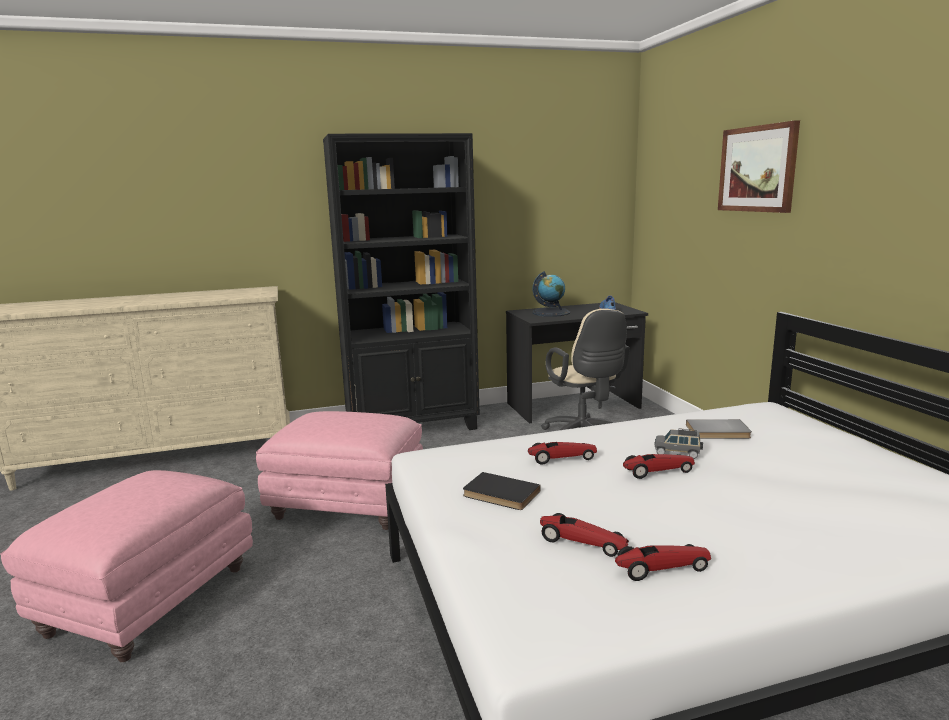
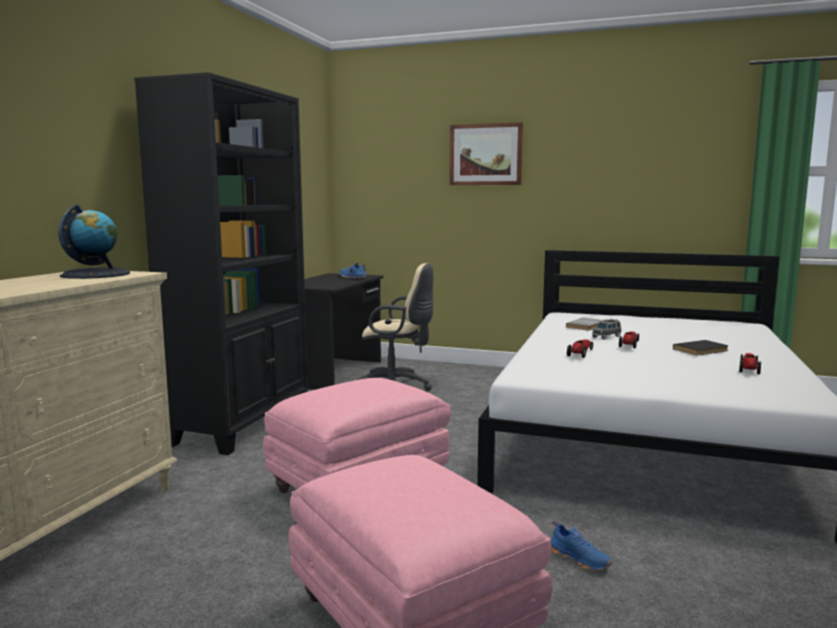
camera: 55 degrees left, 5 degrees down
(295, 648) = (580, 559): none -> blue shoe
(500, 494) = (619, 373): black book -> black book (702, 350)
(551, 312) = (317, 283): globe -> globe (95, 274)
(582, 543) = (706, 373): toy car -> none

